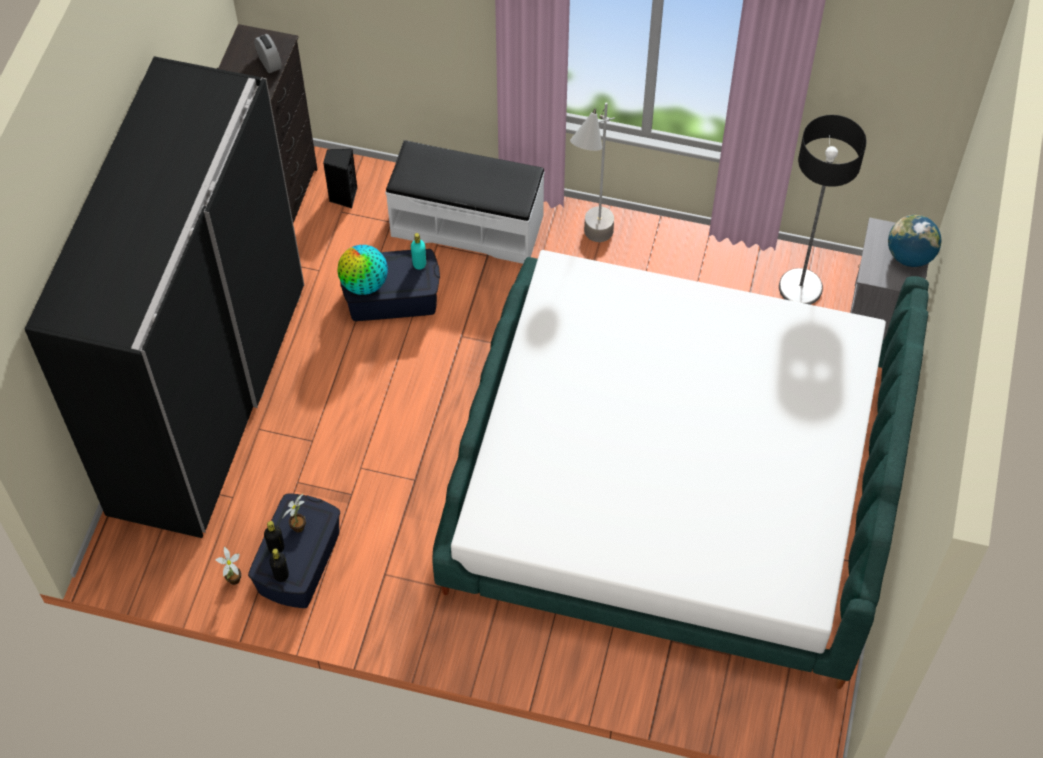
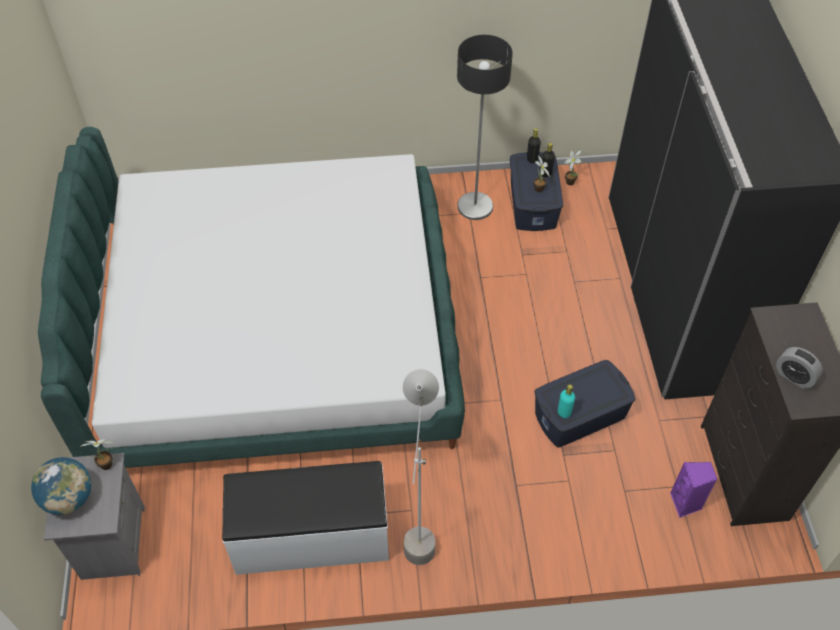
camera: 160 degrees right, 5 degrees down
(343, 196) = (686, 503): black speaker -> purple speaker
(364, 284) = (601, 378): globe -> none
(467, 225) = (550, 512): white bench -> white bench (311, 537)
(800, 287) = (197, 550): floor lamp -> floor lamp (475, 206)
(872, 274) = (108, 465): none -> potted plant

